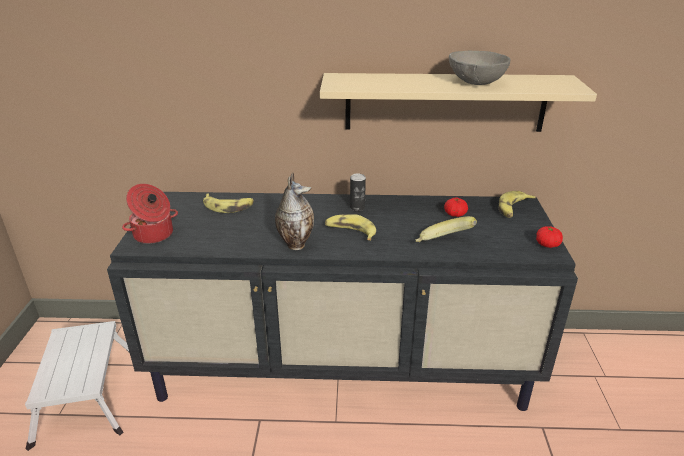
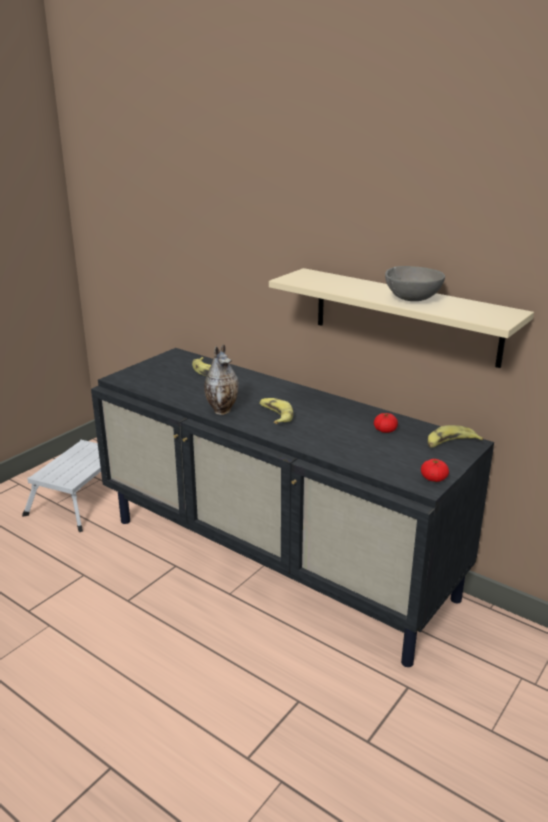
camera: 35 degrees right, 5 degrees down
(154, 235) = (138, 375): cooking pot -> none
(357, 207) = (307, 400): can -> none
(443, 244) = (337, 447): banana -> none

